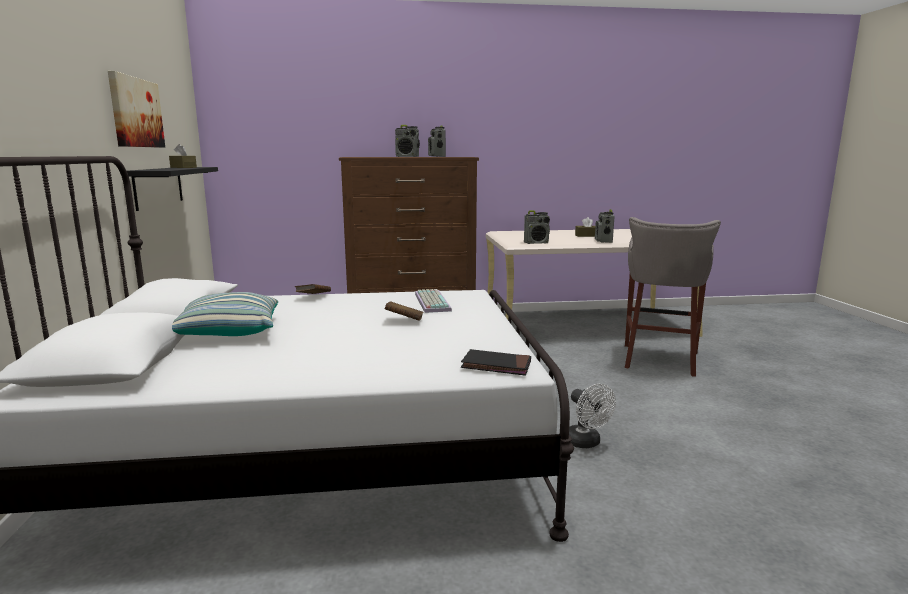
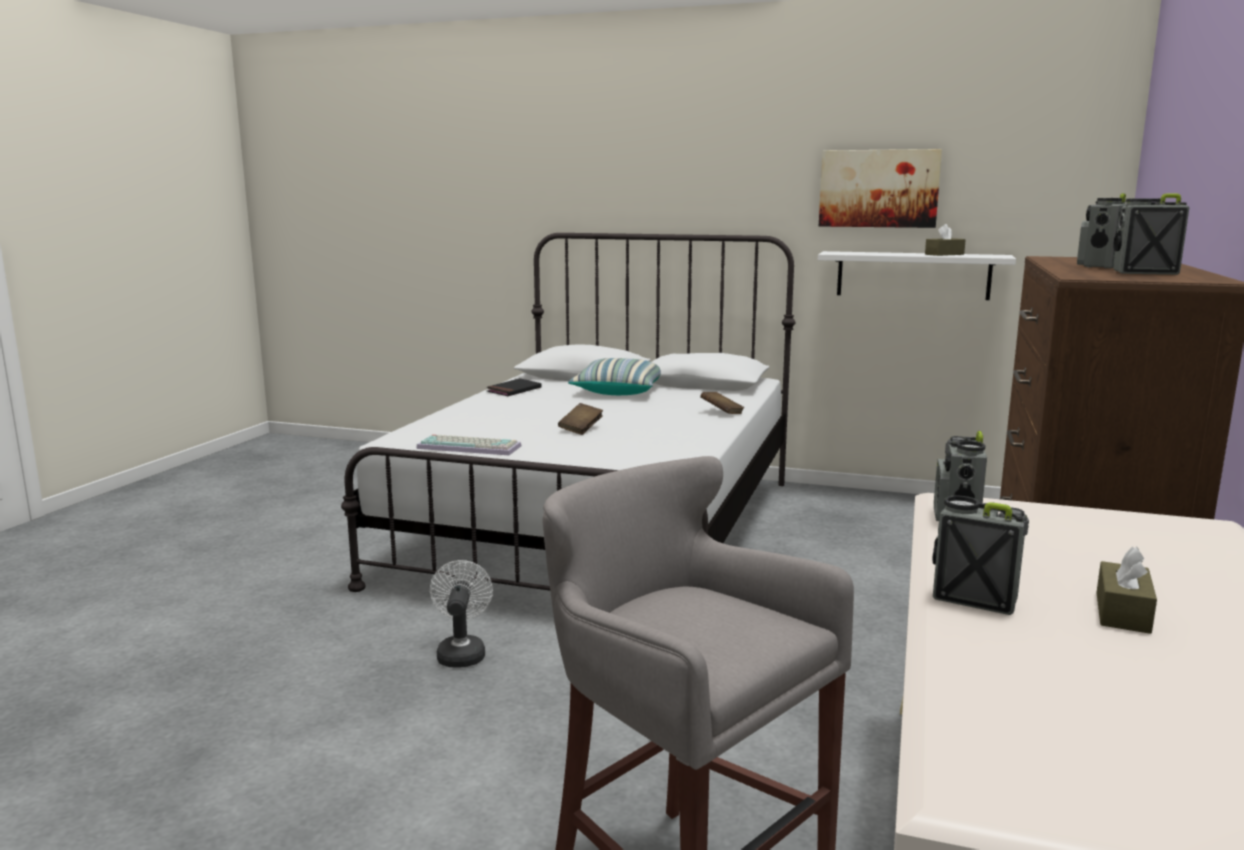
camera: 115 degrees right, 0 degrees up
(158, 187) = (913, 275): black shelf -> white shelf
(430, 302) = (645, 445): keyboard -> keyboard (471, 447)
(496, 366) = (412, 436): black book -> black book (514, 390)
(586, 443) = (461, 652): white fan -> white fan turned 90 degrees clockwise

